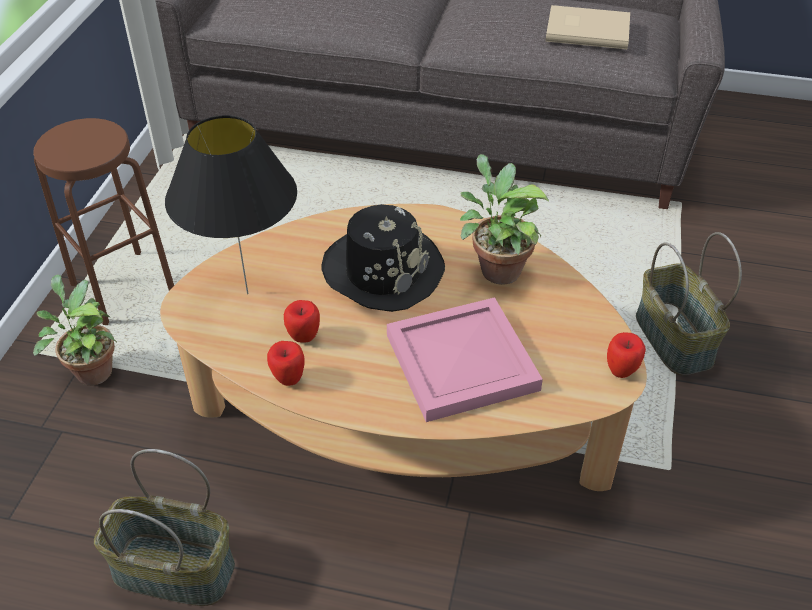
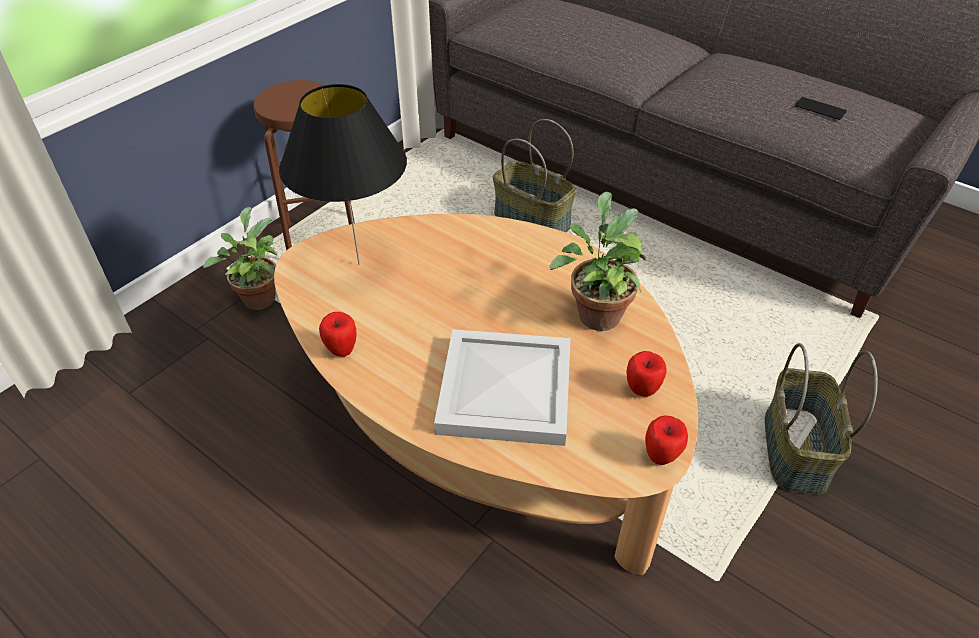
camera: 25 degrees right, 0 degrees up
(172, 571) = (216, 486): basket -> basket (530, 220)
(304, 338) = (379, 318): apple -> apple (641, 391)
(382, 270) = (488, 281): black hat -> none
(464, 363) = (507, 392): pink tray -> white tray
(586, 29) = (820, 109): beige book -> phone

